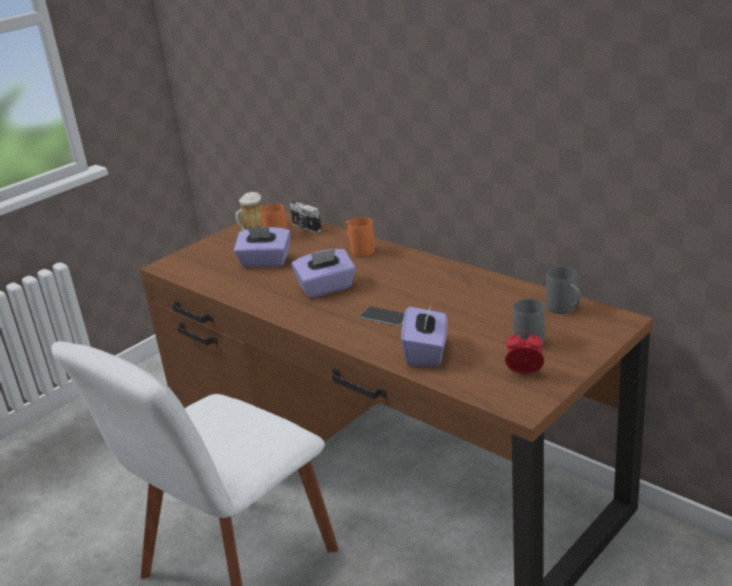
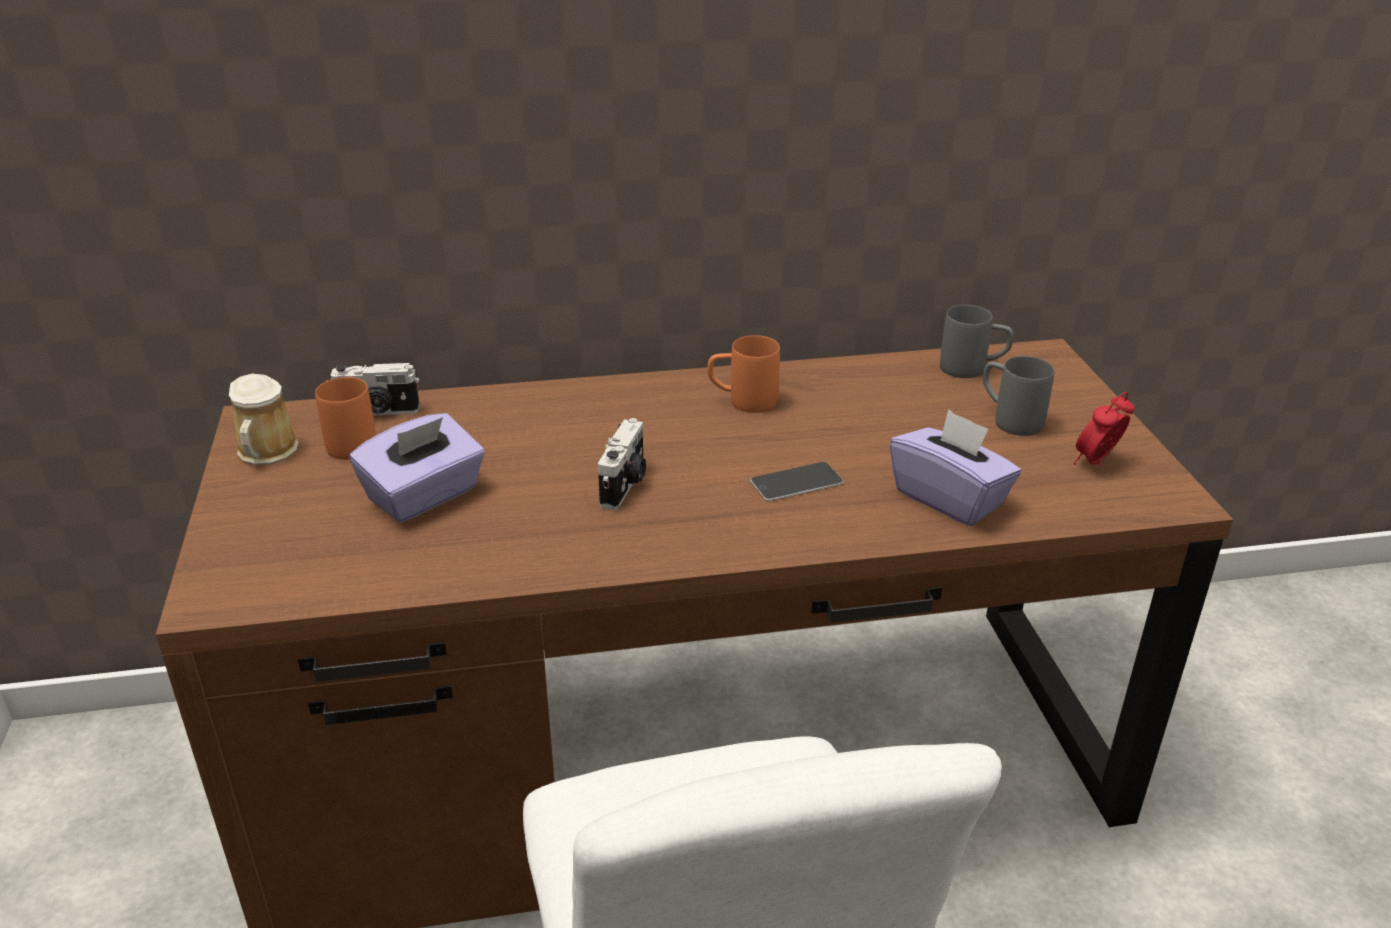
camera: 55 degrees left, 5 degrees up
(326, 288) = (625, 485): purple tissue box -> camera
(359, 250) = (550, 408): orange mug -> orange mug (742, 401)

